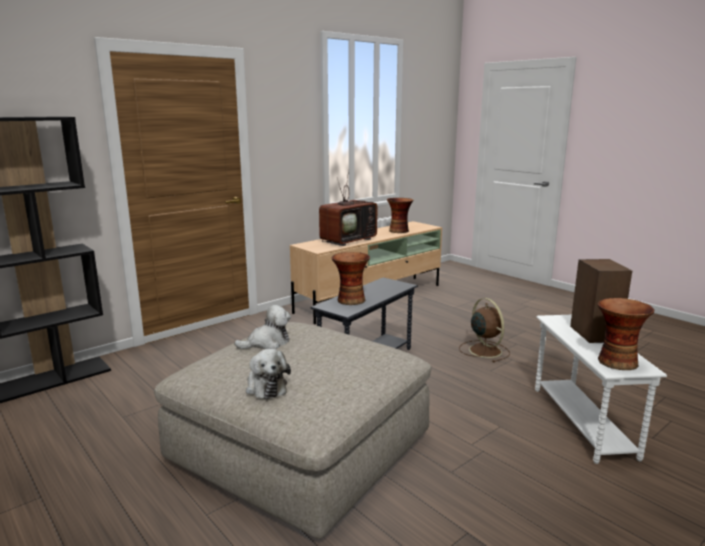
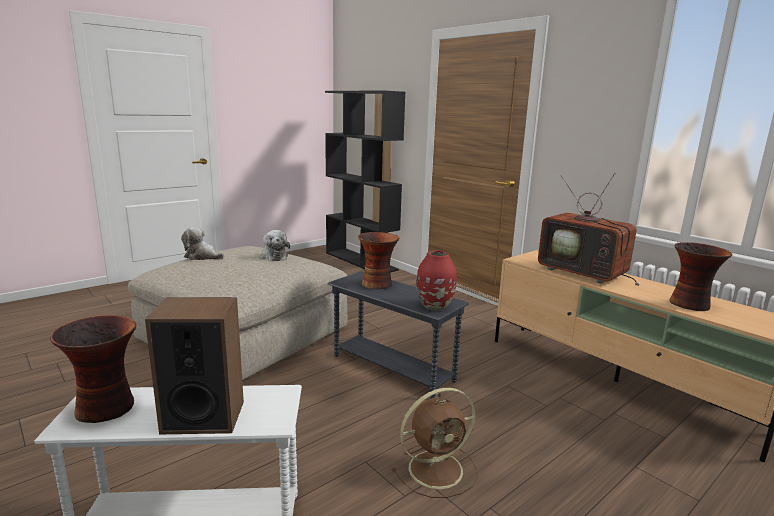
camera: 90 degrees right, 0 degrees up
(265, 386) = (202, 257): plush toy -> plush toy turned 45 degrees clockwise
(396, 285) = (435, 306): none -> red vase

